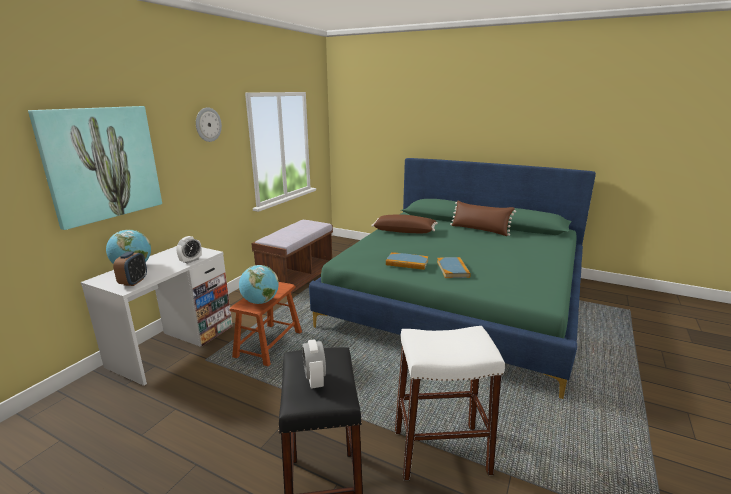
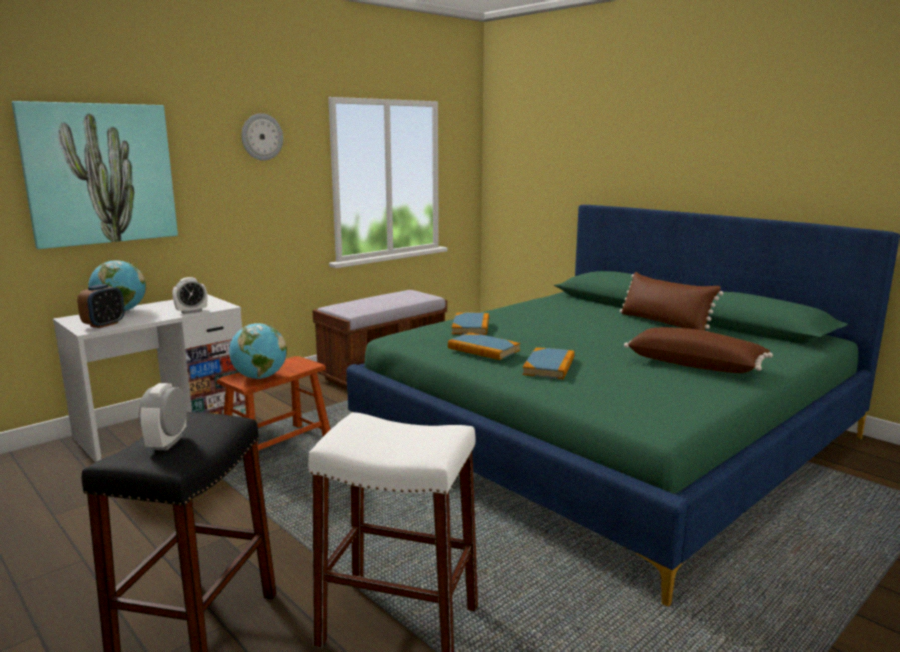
camera: 20 degrees right, 5 degrees down
(382, 246) = (471, 326): none -> book
(404, 231) = (534, 313): brown pillow -> brown pillow (695, 365)

